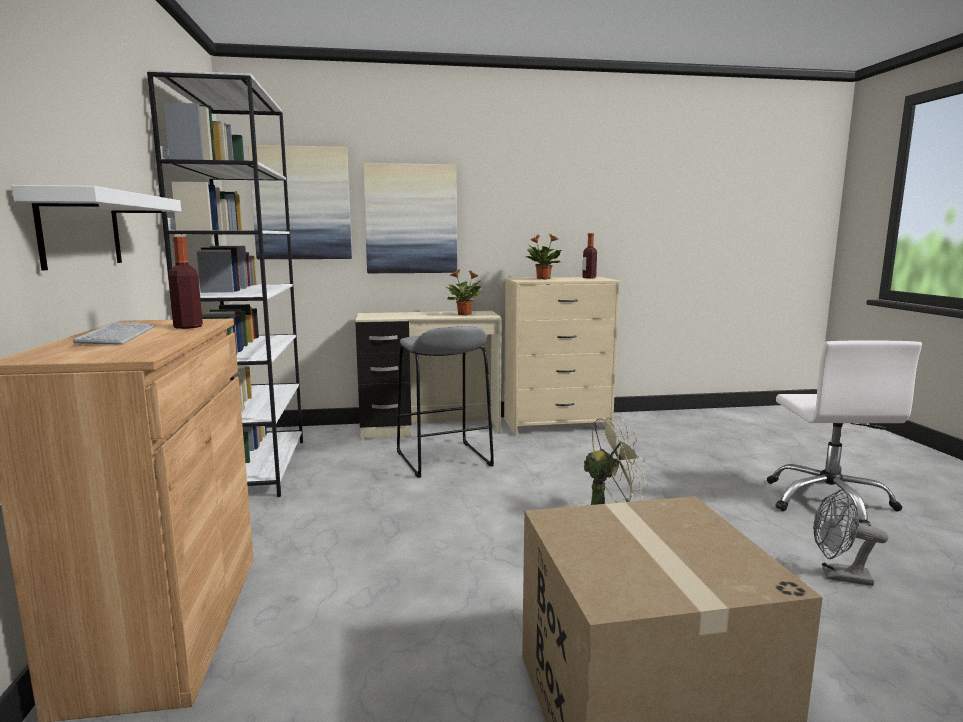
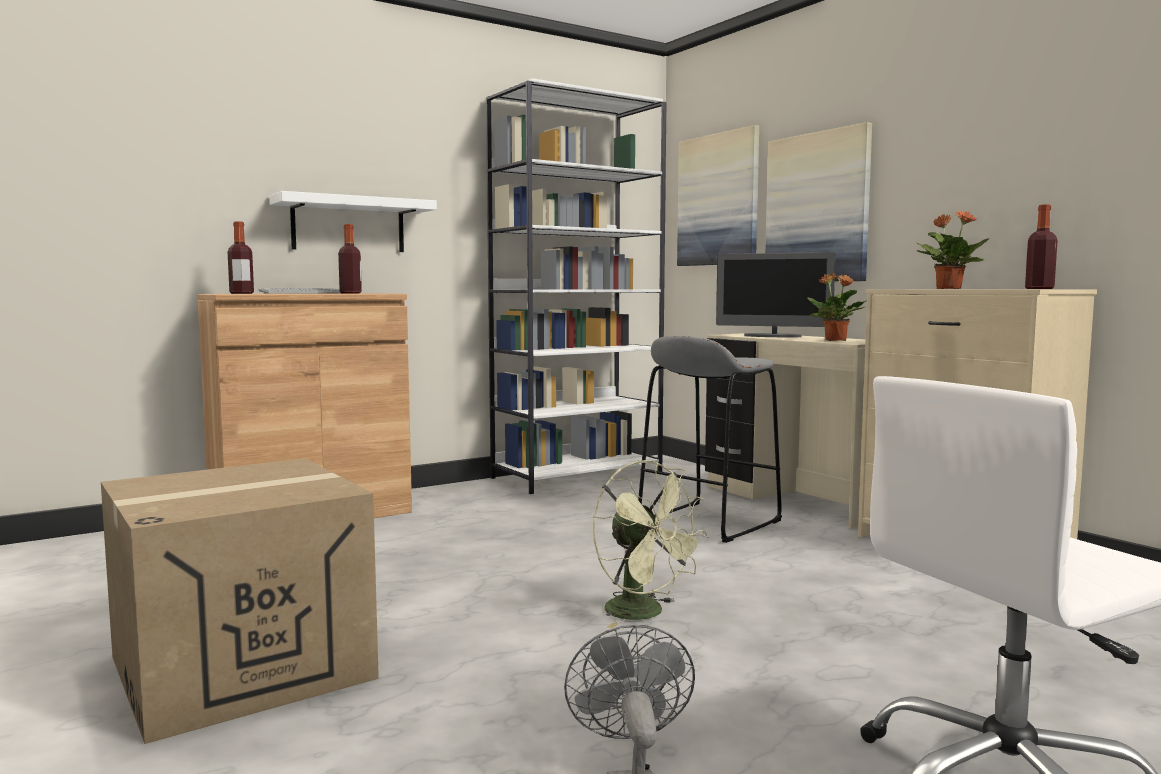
camera: 65 degrees right, 5 degrees down
(92, 351) = (241, 293): none -> bottle
(406, 315) = (773, 336): none -> monitor

